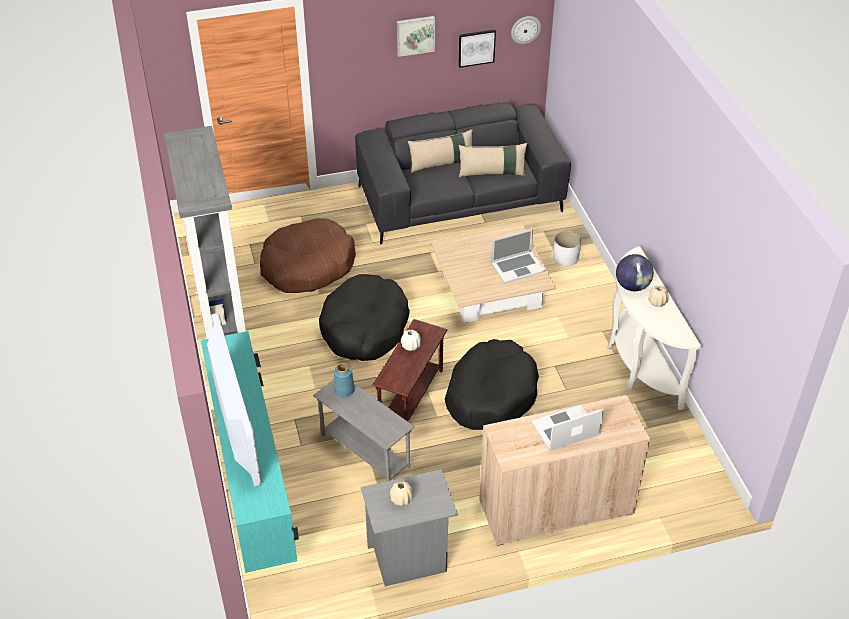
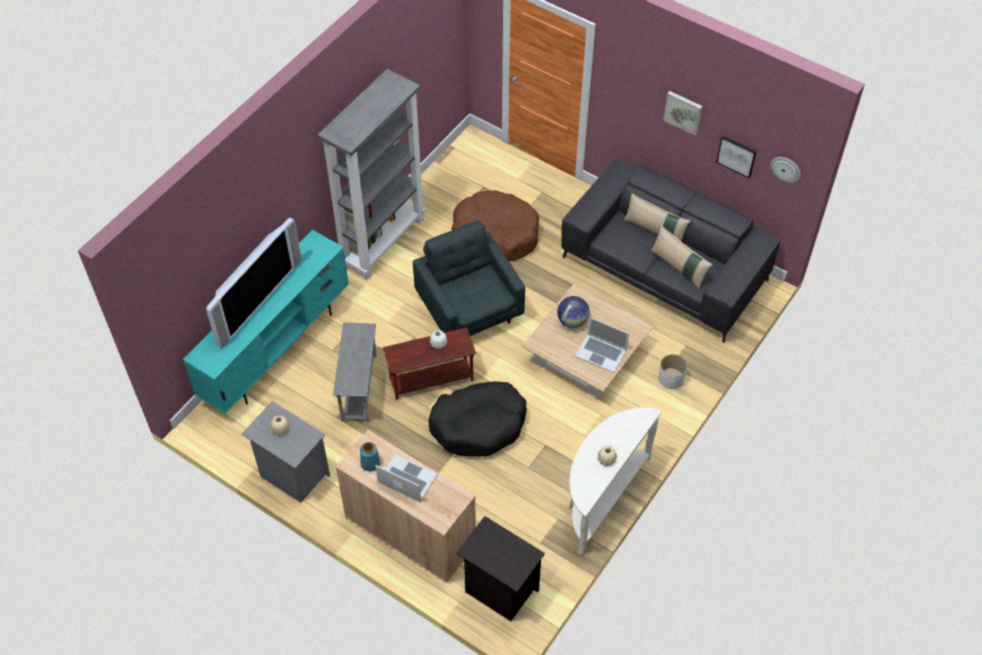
camera: 50 degrees right, 10 degrees up
(344, 390) = (363, 336): blue vase -> blue vase (370, 463)
(365, 328) = (469, 308): black dog bed -> grey armchair
(632, 286) = (608, 433): globe -> globe (572, 321)
(672, 482) = (499, 590): none -> black nightstand

